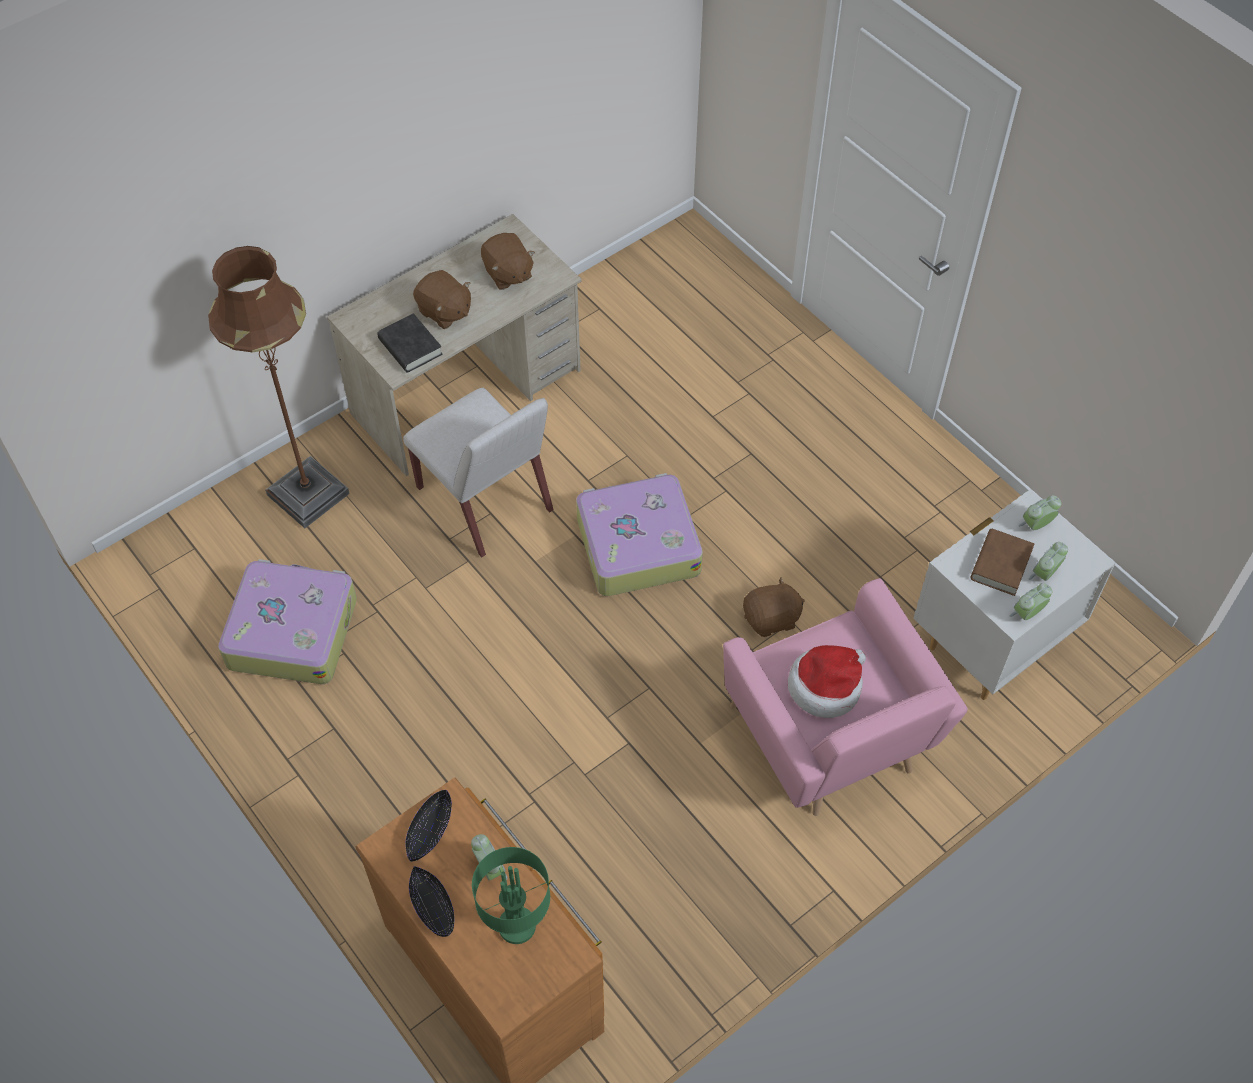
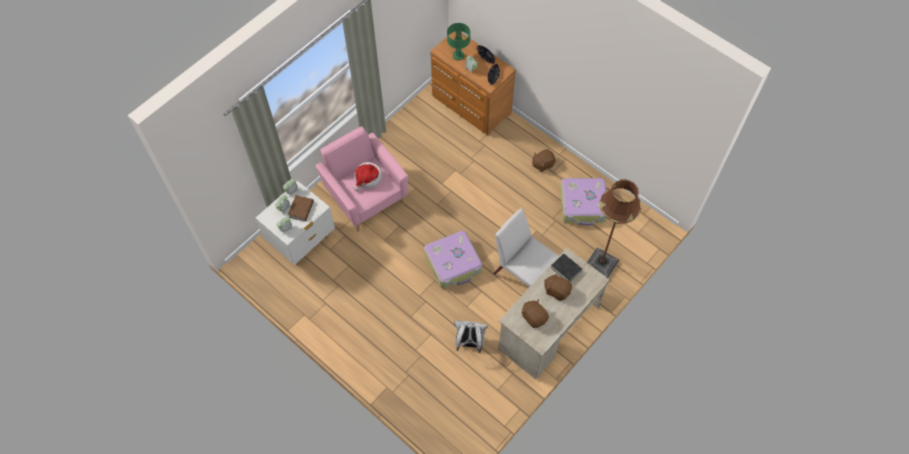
camera: 170 degrees right, 5 degrees up
(635, 389) = (469, 343): none -> white backpack
(771, 619) = (392, 239): brown plush toy -> brown plush toy (542, 164)

